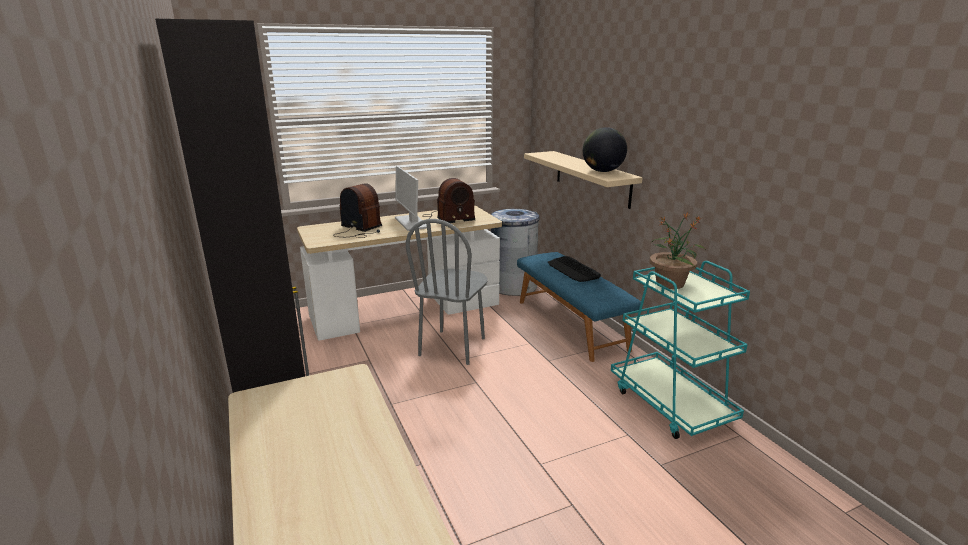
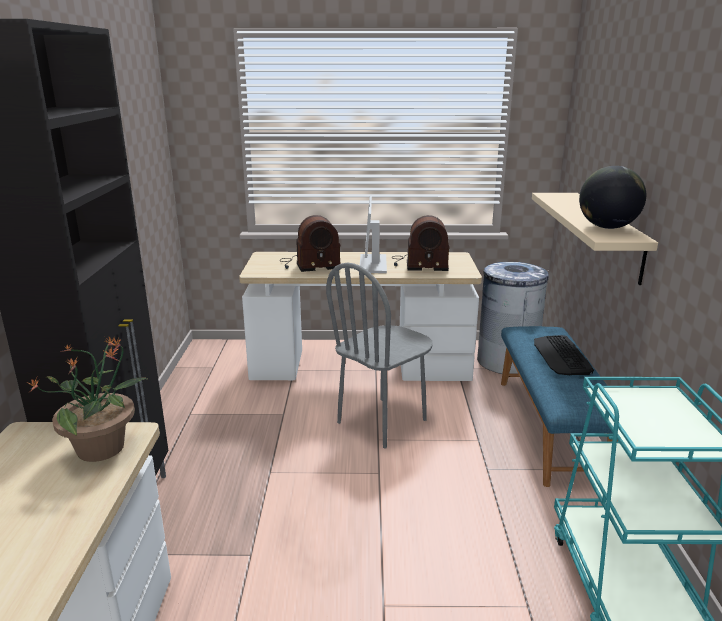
camera: 25 degrees right, 0 degrees up
(359, 230) = (309, 264): radio -> radio turned 105 degrees clockwise
(670, 283) = (633, 406): potted plant -> potted plant (102, 448)

